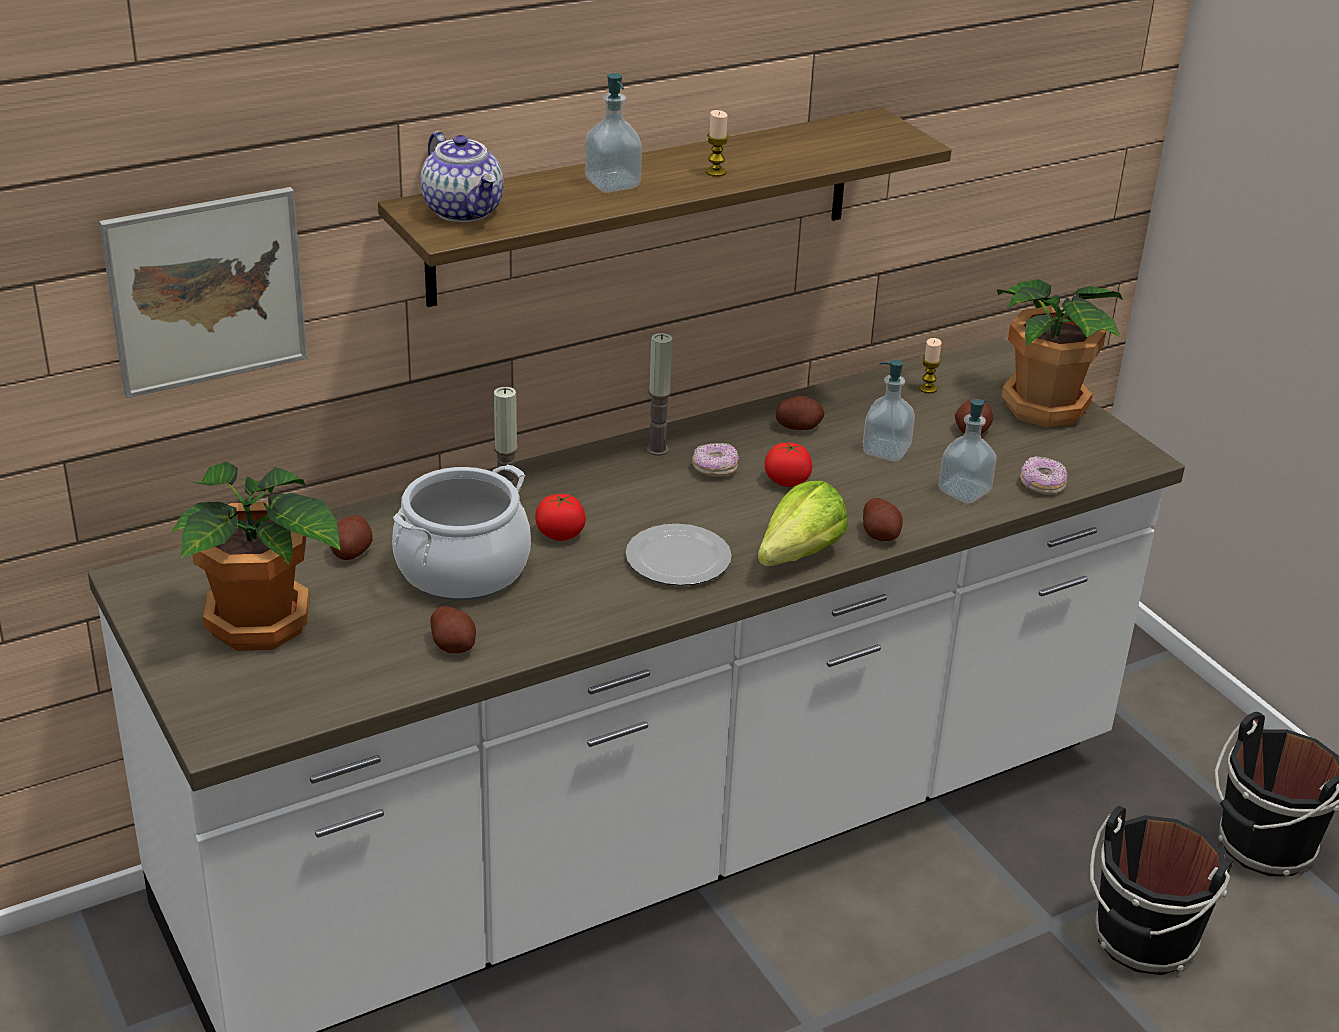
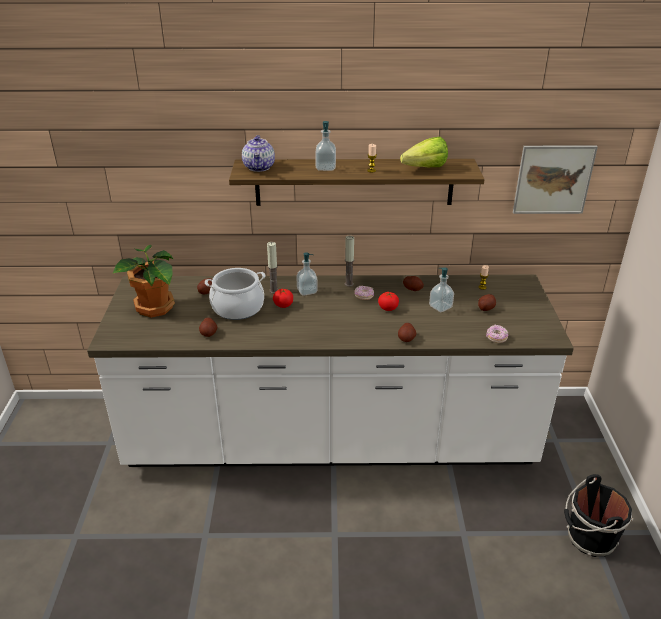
camera: 30 degrees right, 0 degrees up
(206, 291) = (167, 181): picture -> picture (553, 179)
(677, 560) = (316, 326): plate -> none
(791, 559) = (360, 338): lettuce -> lettuce (421, 169)
(964, 491) = (458, 331): soap dispenser -> soap dispenser (307, 291)
(1043, 406) = (528, 306): potted plant -> none
(1143, 941) = (499, 557): black bucket -> none

